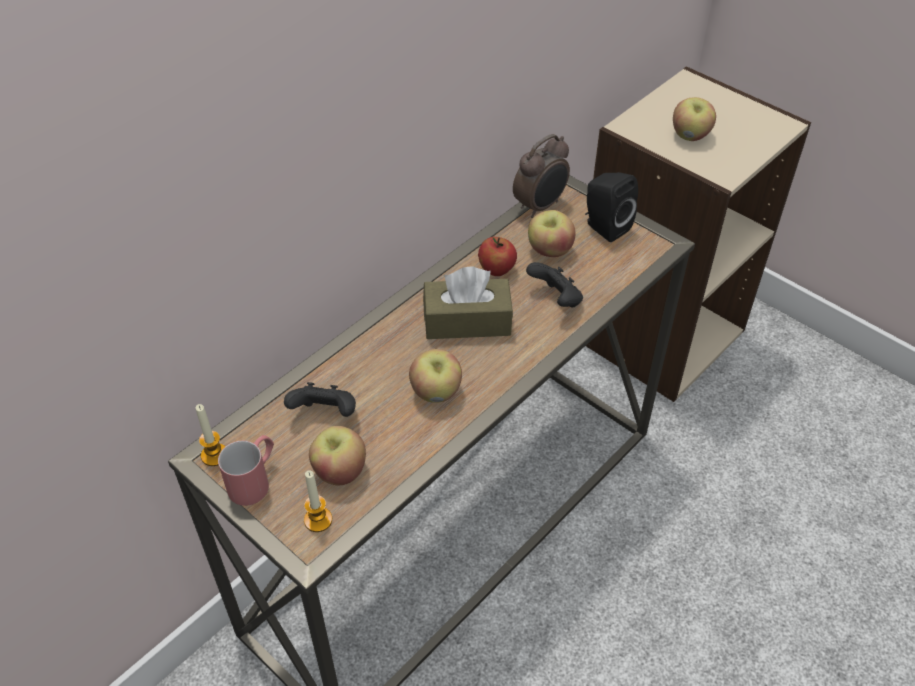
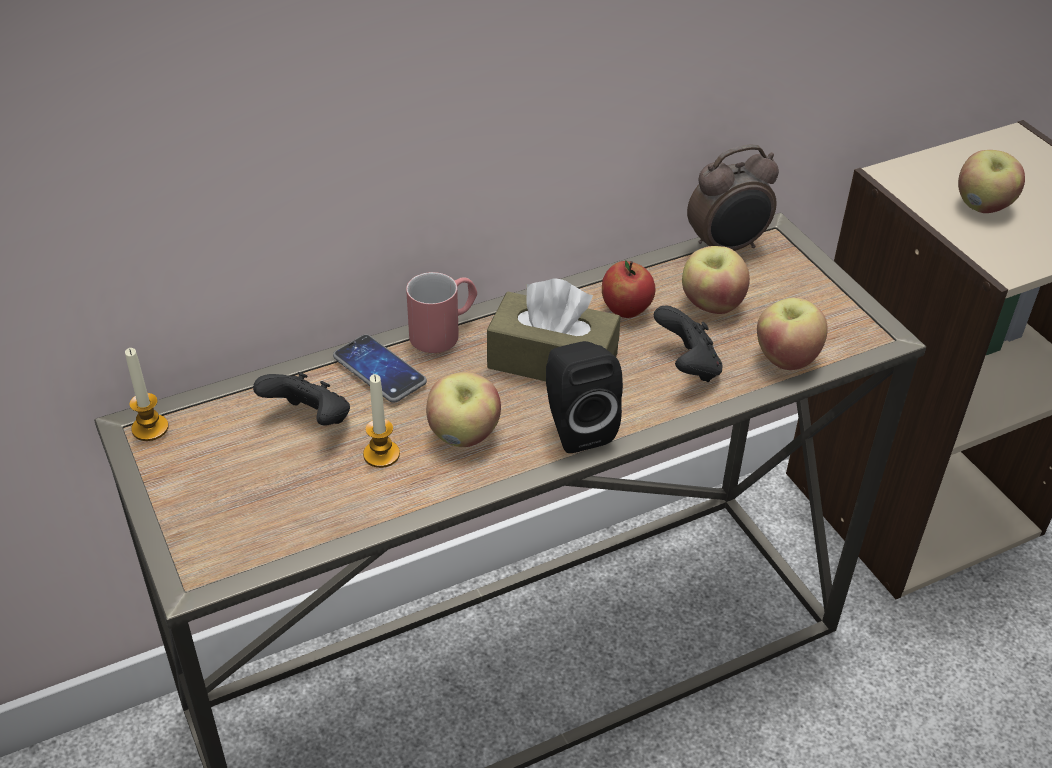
camera: 20 degrees right, 5 degrees down
(255, 480) = (180, 471): red mug -> red mug (444, 331)
(318, 520) = (229, 542): candle -> candle (381, 454)
(339, 471) = (288, 493): apple -> apple (785, 357)
(354, 362) = (379, 370): none -> phone
(604, 227) = (804, 294): black speaker -> black speaker (576, 427)

